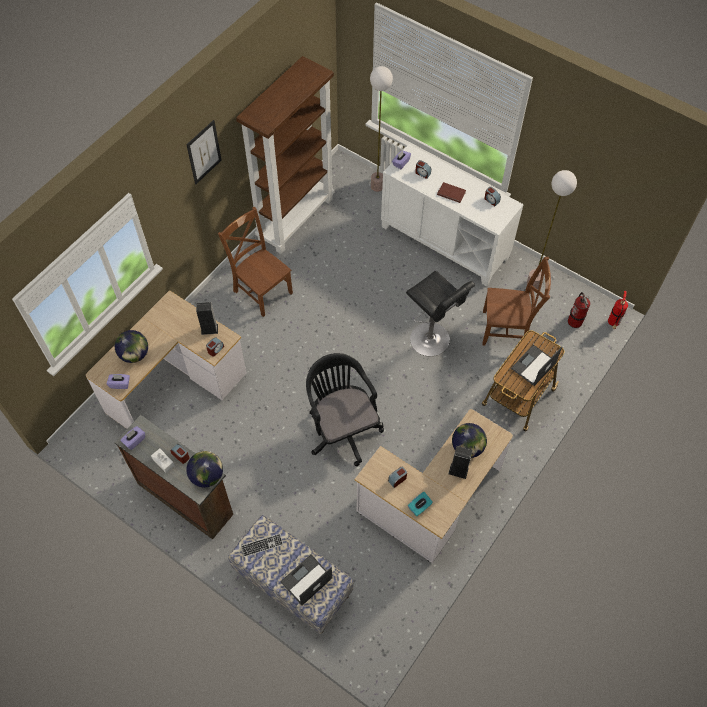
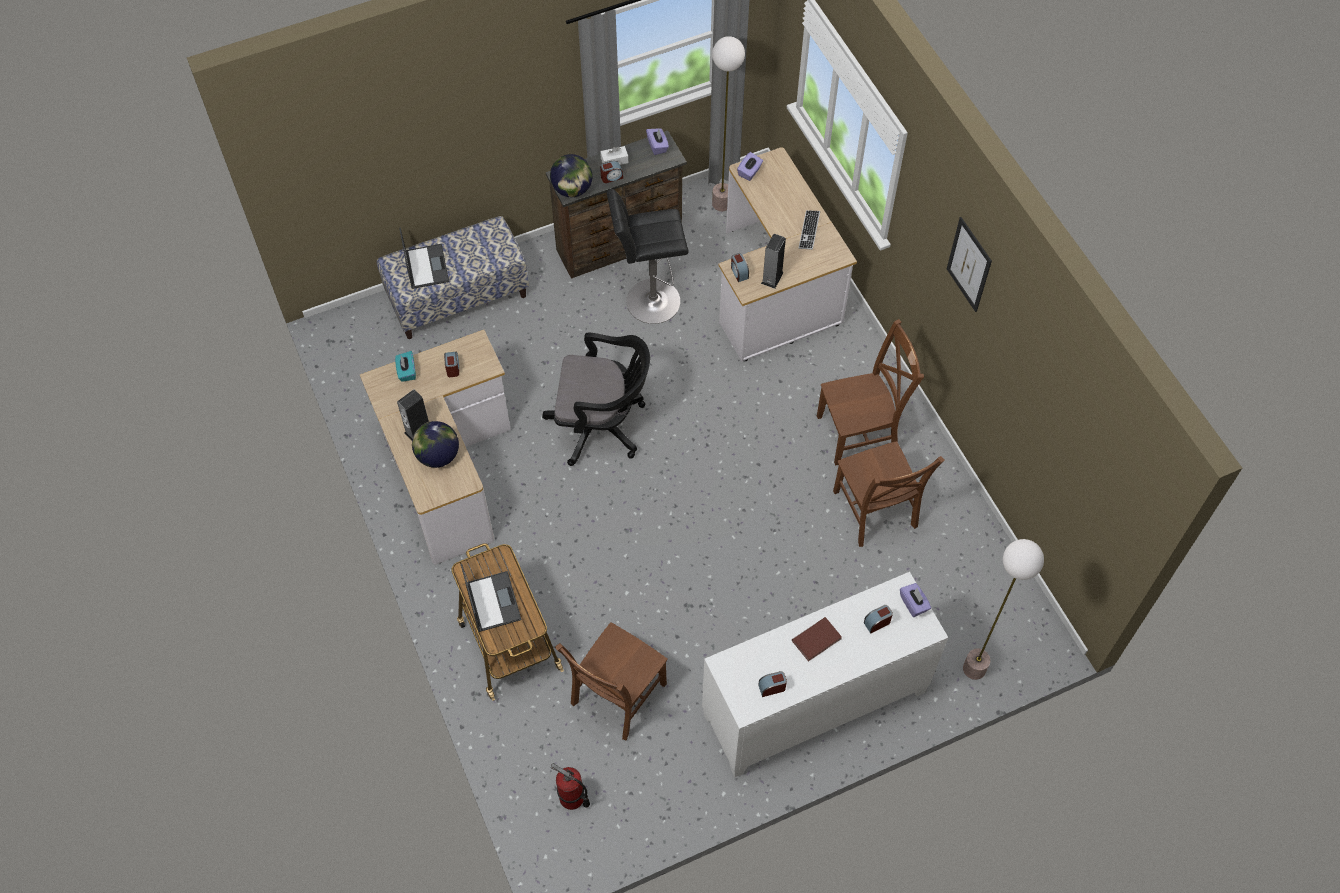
camera: 120 degrees right, 0 degrees up
(134, 355) = (781, 197): globe -> none
(262, 545) = (490, 246): keyboard -> keyboard (809, 230)
(295, 218) = (966, 528): brown bookcase -> none
(312, 261) = (876, 512): none -> brown chair
(432, 341) = (658, 590): black stool -> black stool (649, 302)
(533, 284) = (668, 782): floor lamp -> floor lamp (721, 203)
(613, 324) = (534, 850): fire extinguisher -> none

